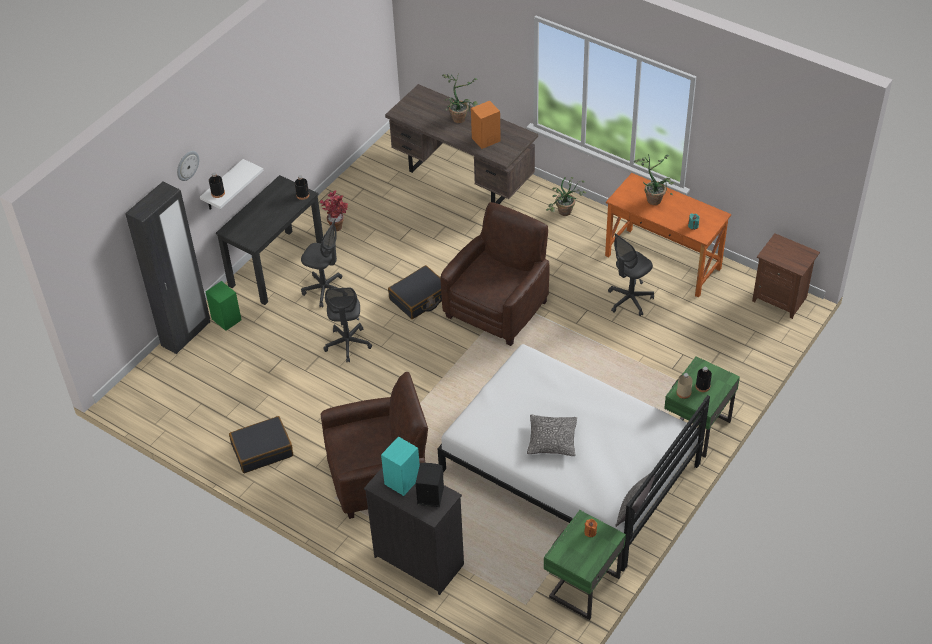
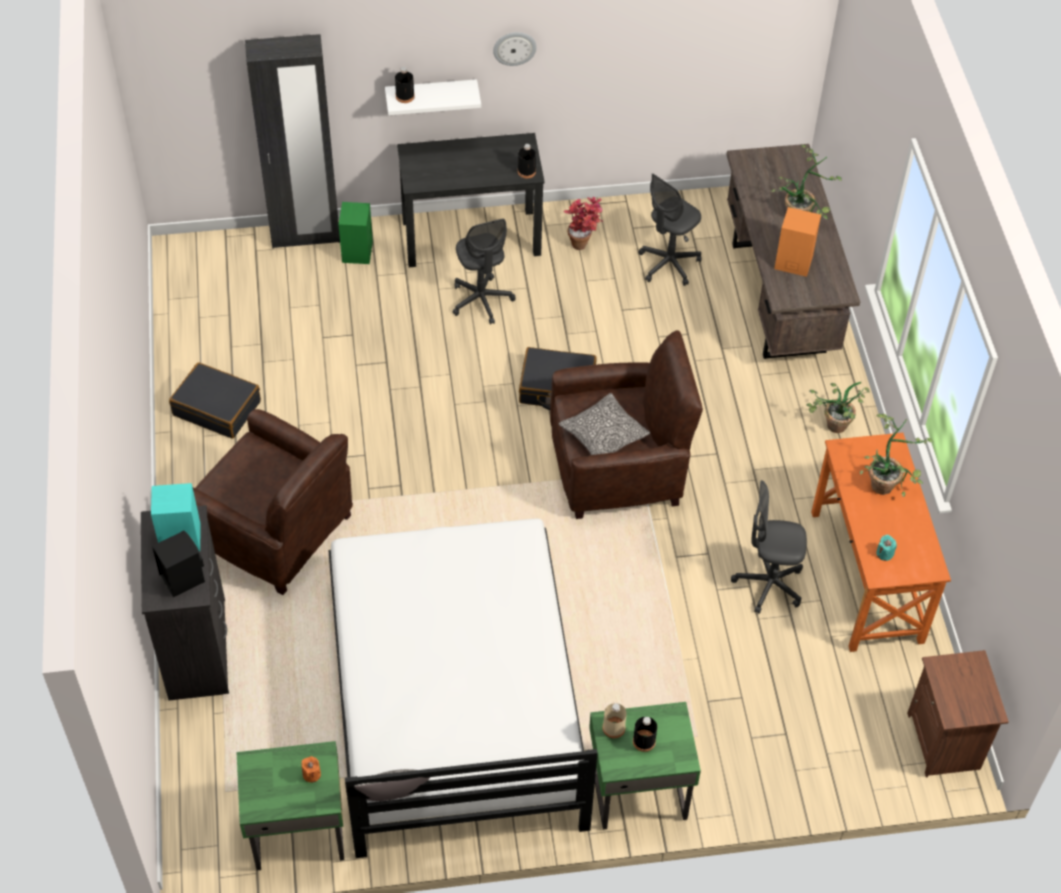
camera: 45 degrees right, 5 degrees up
(187, 165) = (372, 37): wall clock -> wall clock (514, 48)
(348, 344) = (427, 374): grey office chair -> grey office chair (668, 264)
(552, 440) = (423, 646): pillow -> pillow (603, 435)

